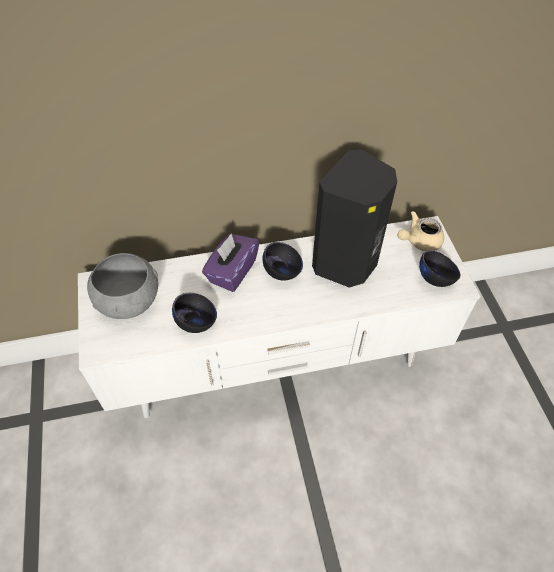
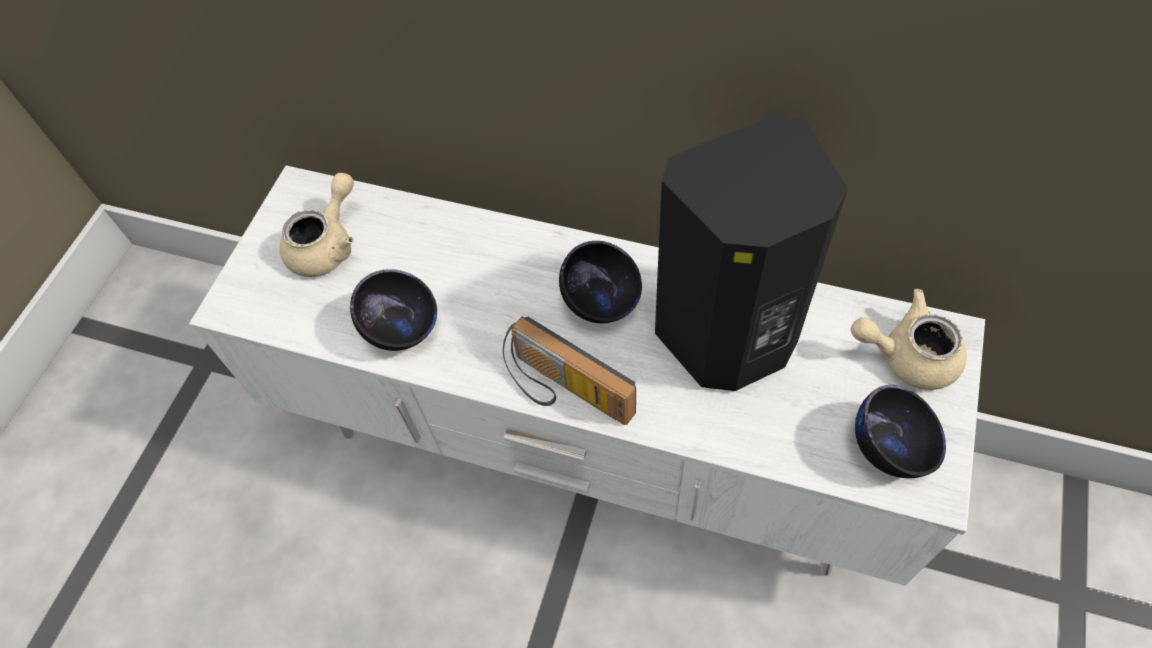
camera: 35 degrees right, 5 degrees up
(129, 301) = (327, 245): grey bowl -> beige teapot
(232, 272) = (516, 264): purple tissue box -> none
(291, 316) = (563, 392): none -> radio

